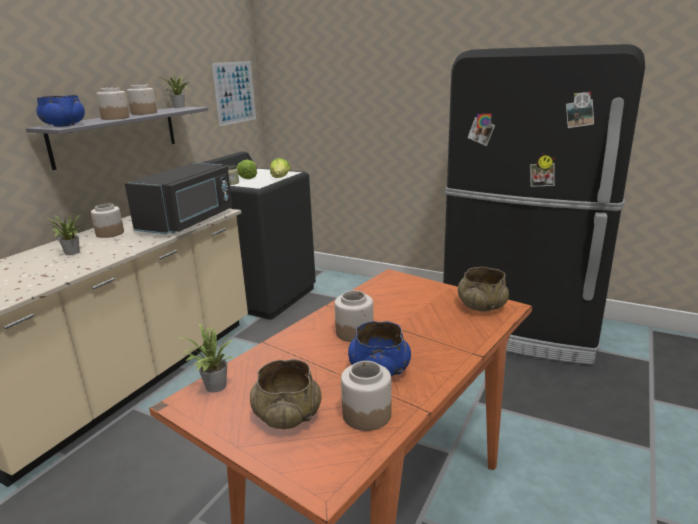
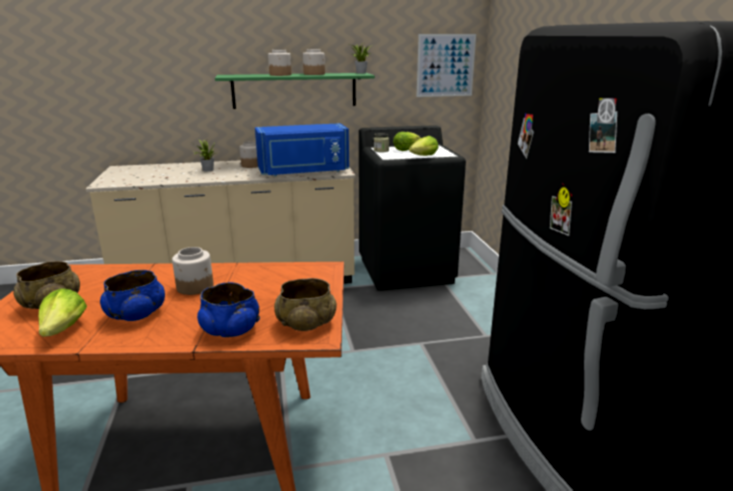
camera: 50 degrees right, 0 degrees up
(64, 125) = (233, 75): blue bowl -> blue bowl (230, 329)
(116, 135) = (294, 90): grey shelf -> green shelf
(189, 221) = (304, 172): black microwave -> blue microwave
(213, 387) = (79, 271): potted plant -> none
(366, 414) = (64, 329): jar -> lettuce

